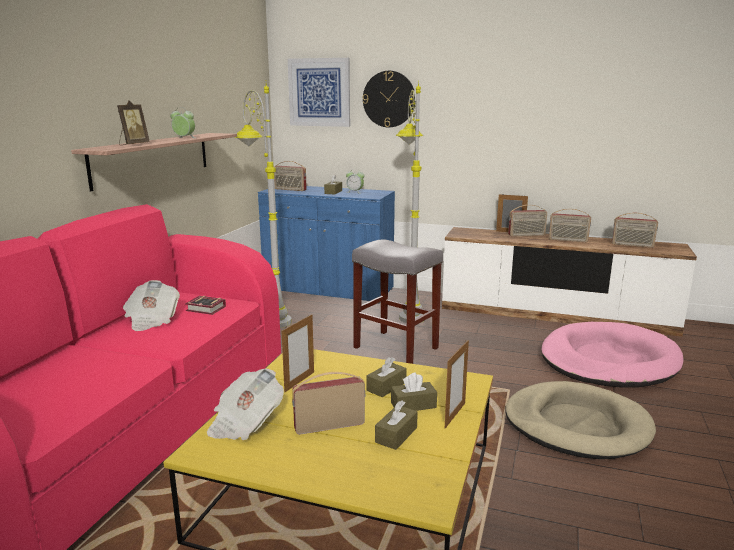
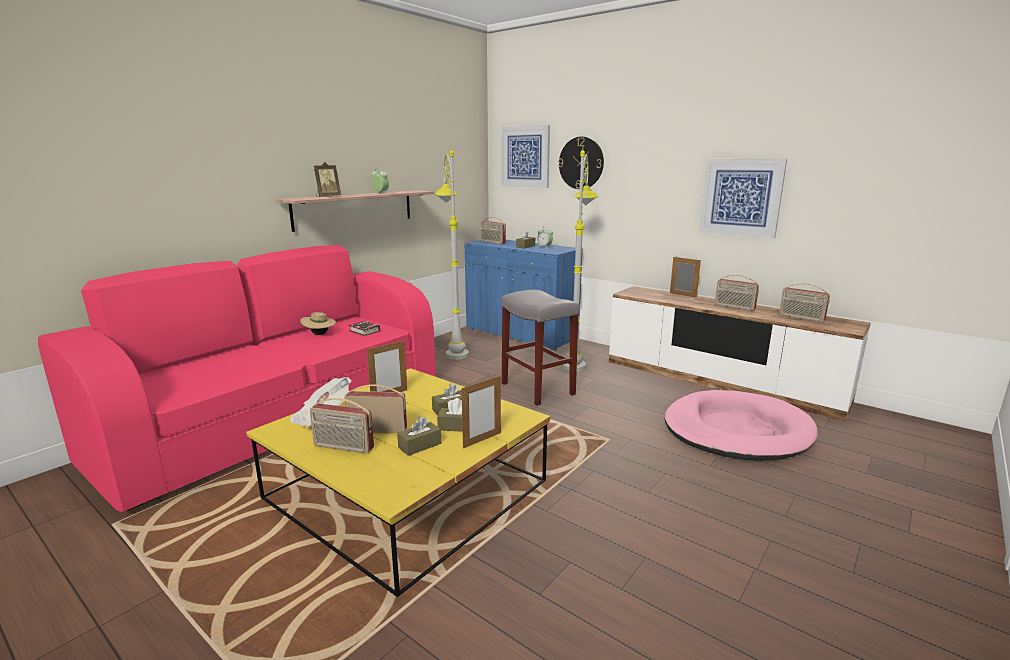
camera: 20 degrees right, 0 degrees up
(151, 320) = (319, 334): newspaper -> beige hat
(526, 235) = (696, 299): radio -> radio (343, 447)
(564, 132) = (741, 197): none -> picture
(576, 425) = (648, 480): beige dog bed -> none

